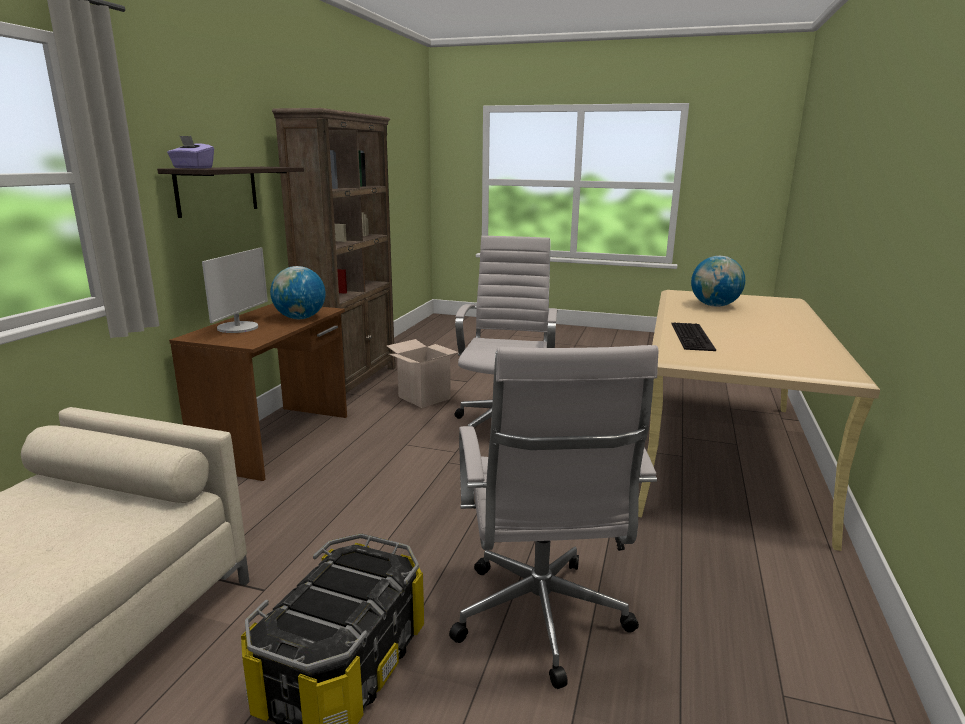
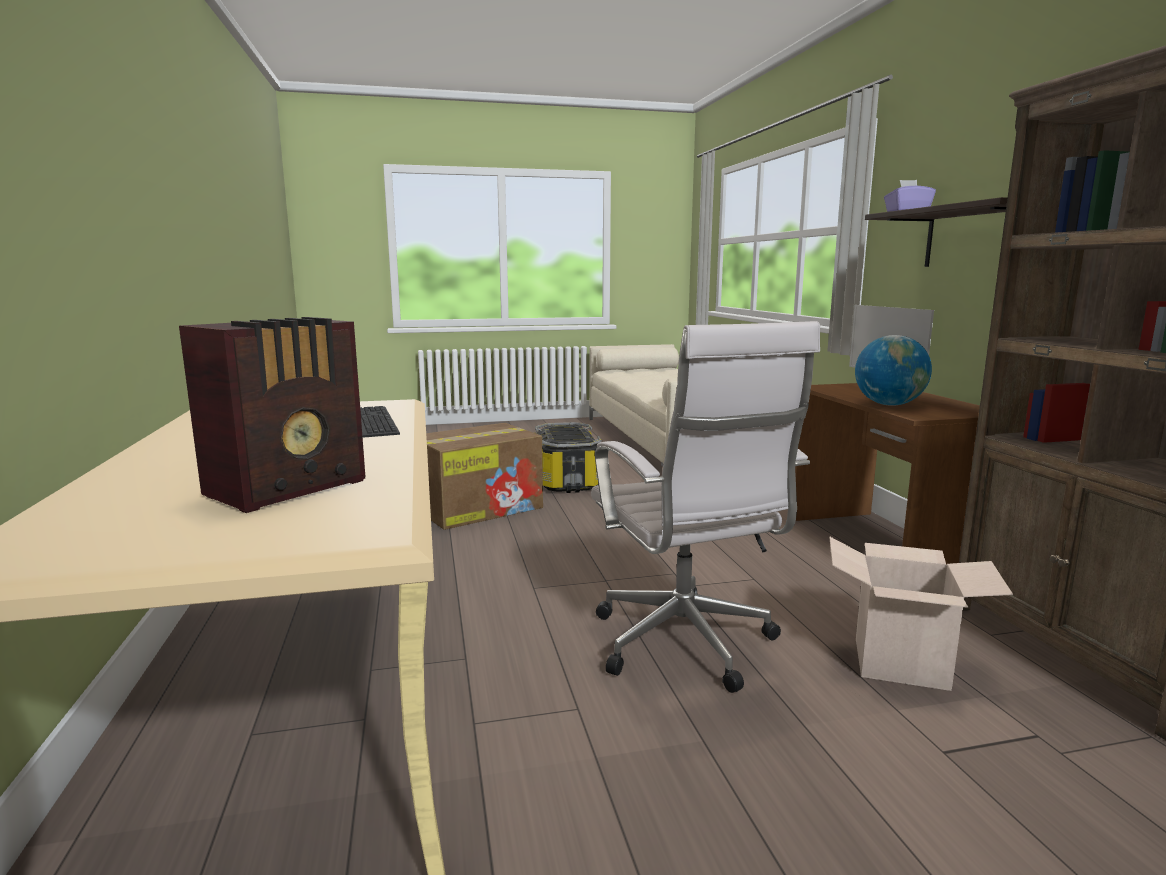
camera: 150 degrees right, 5 degrees down
(541, 622) = (479, 507): white office chair -> cardboard box
(714, 306) = (291, 488): globe -> radio

